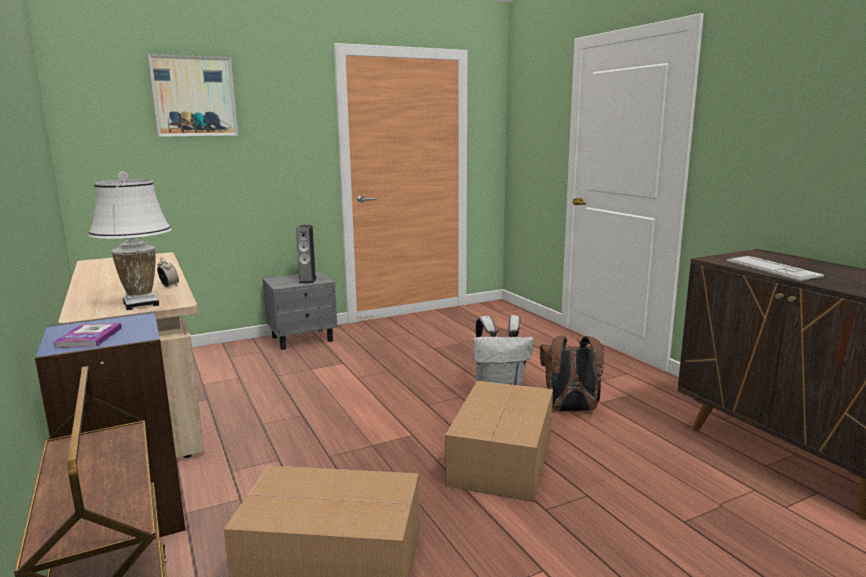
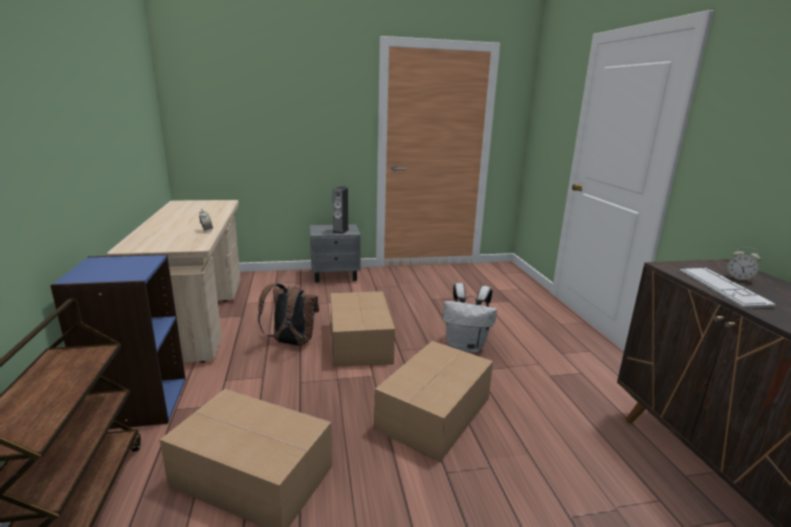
camera: 15 degrees right, 5 degrees up
(89, 337) = (101, 271): book -> none
(140, 304) = (172, 244): white table lamp -> none
(194, 96) = (264, 79): picture -> none
(376, 403) = (360, 341): none -> cardboard box
(570, 410) = (518, 378): brown backpack -> brown backpack (291, 342)
(779, 262) = (739, 279): none -> alarm clock

